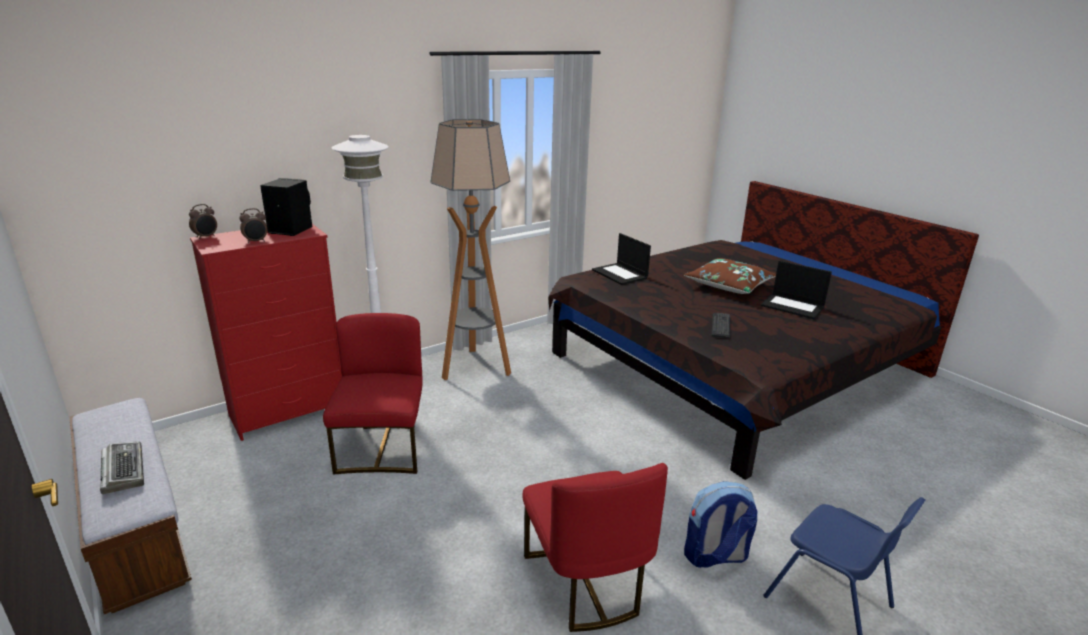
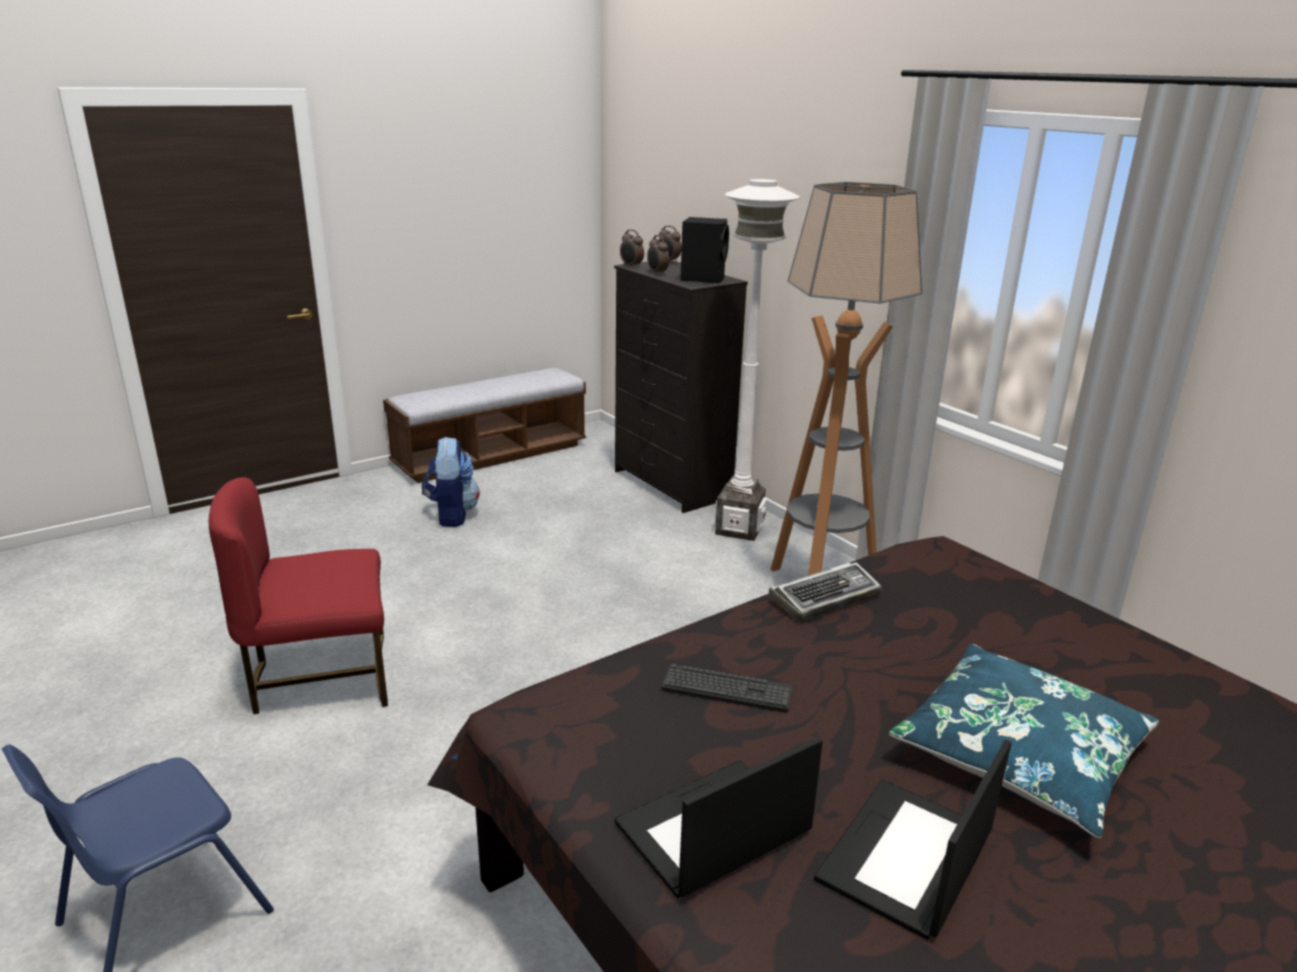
camera: 90 degrees right, 0 degrees up
(123, 470) = (464, 390): keyboard -> keyboard (825, 598)
(217, 248) = (631, 266): none -> alarm clock
(289, 411) = (671, 485): red dresser -> black dresser
(383, 449) = (597, 541): red chair -> none
(620, 274) = (988, 592): laptop -> laptop (712, 830)
(715, 557) = (312, 799): backpack -> backpack (451, 515)
(729, 285) = (1020, 753): brown pillow -> blue pillow

